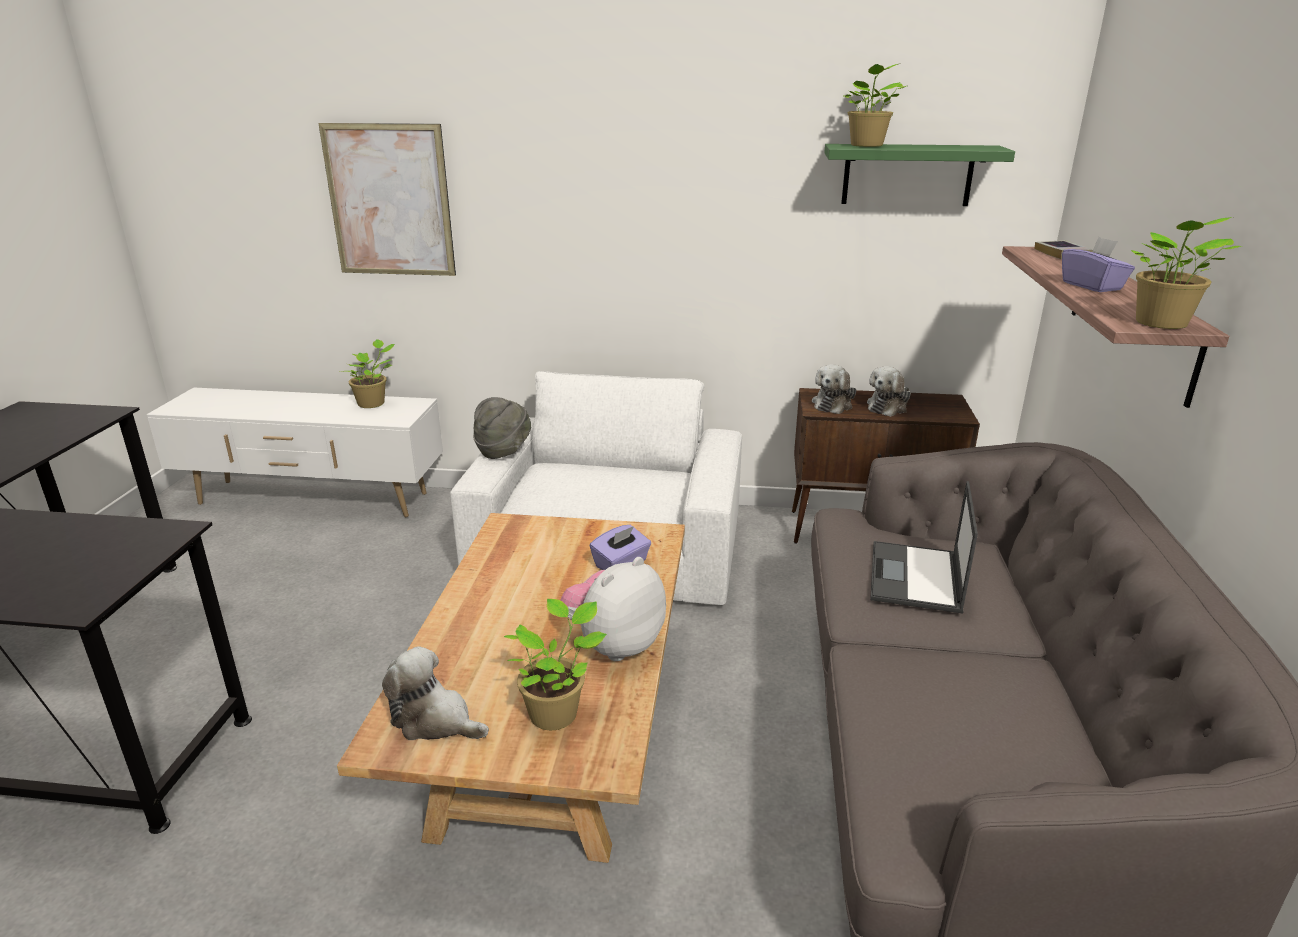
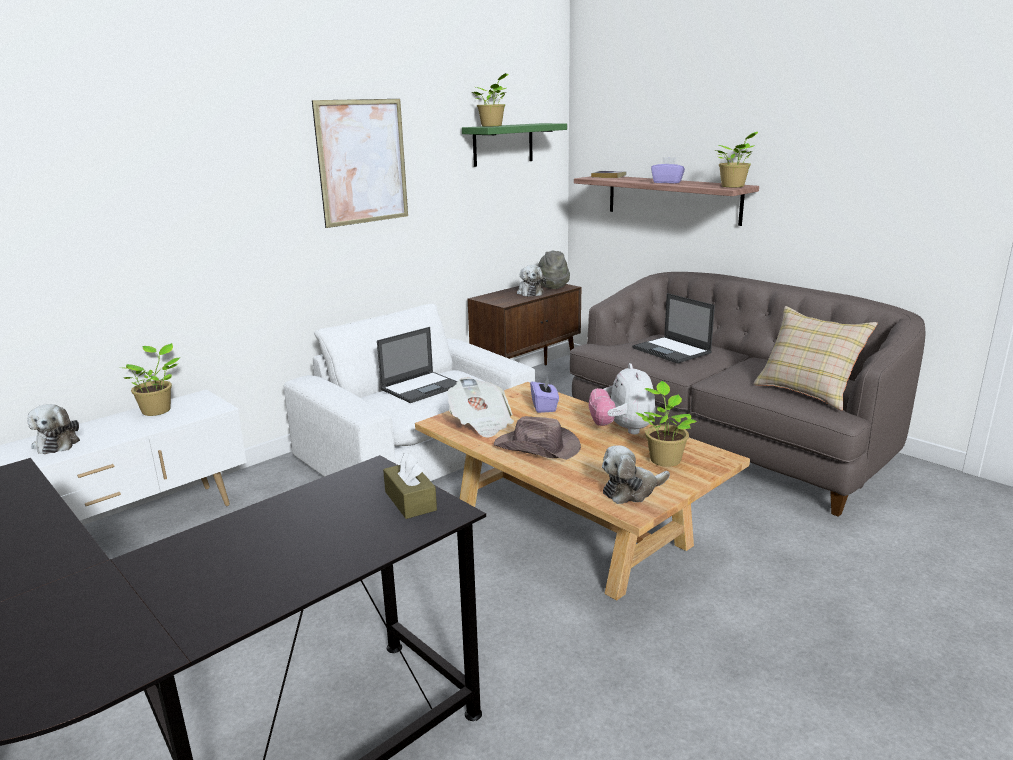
camera: 50 degrees left, 5 degrees down
(101, 577) = (410, 501): none -> brown tissue box
(389, 201) = (144, 204): picture -> picture (362, 162)
(498, 607) = (538, 448): none -> brown hat
(503, 451) = (344, 393): grey hat -> grey hat (552, 286)
(527, 547) = (481, 423): none -> newspaper
(597, 478) = (422, 387): none -> laptop
(833, 404) = (503, 299): plush toy -> plush toy (57, 443)
(947, 769) = (807, 391): none -> beige pillow

